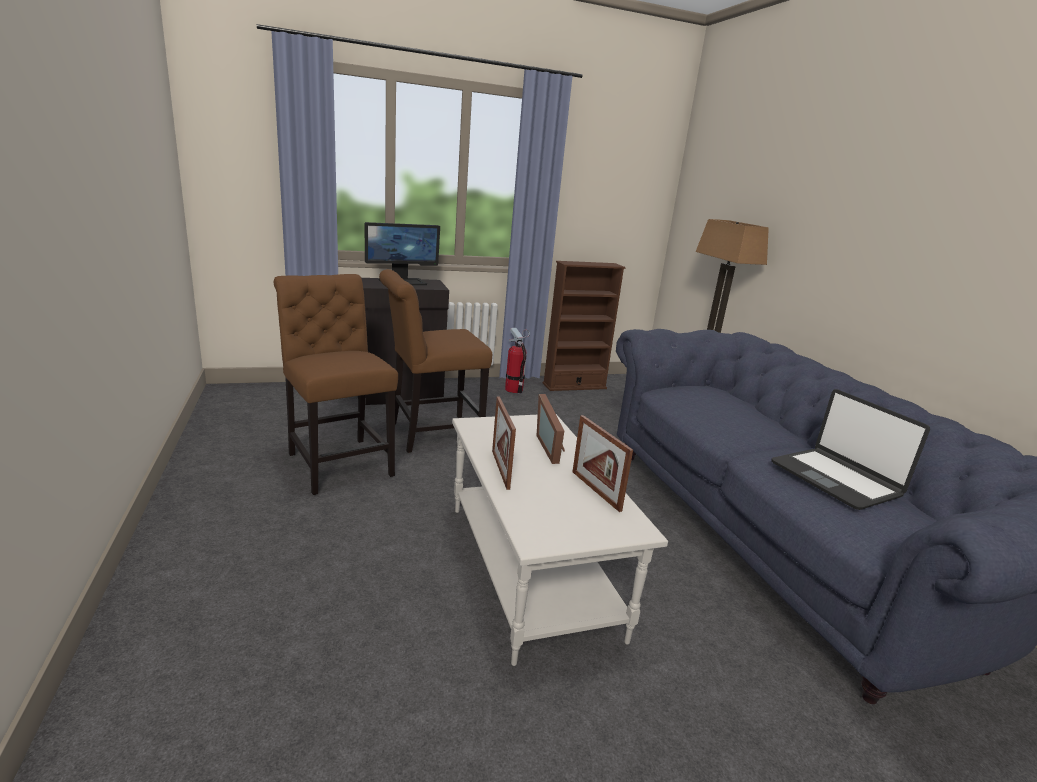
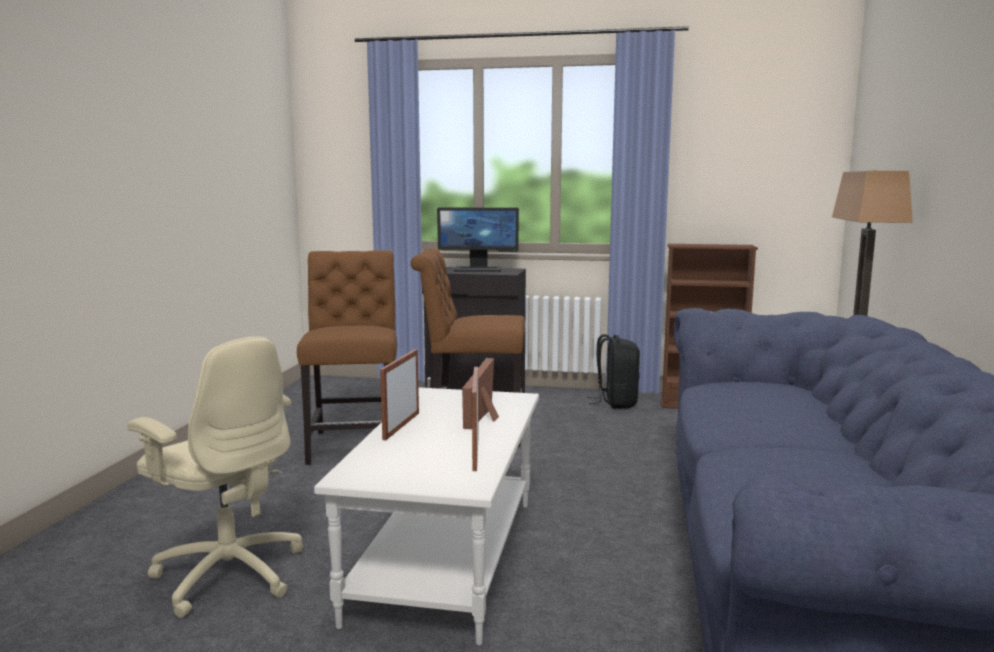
camera: 30 degrees right, 10 degrees down
(359, 638) = (229, 573): none -> beige office chair
(514, 389) = (615, 403): fire extinguisher -> black backpack
(835, 479) = (811, 478): laptop -> none

